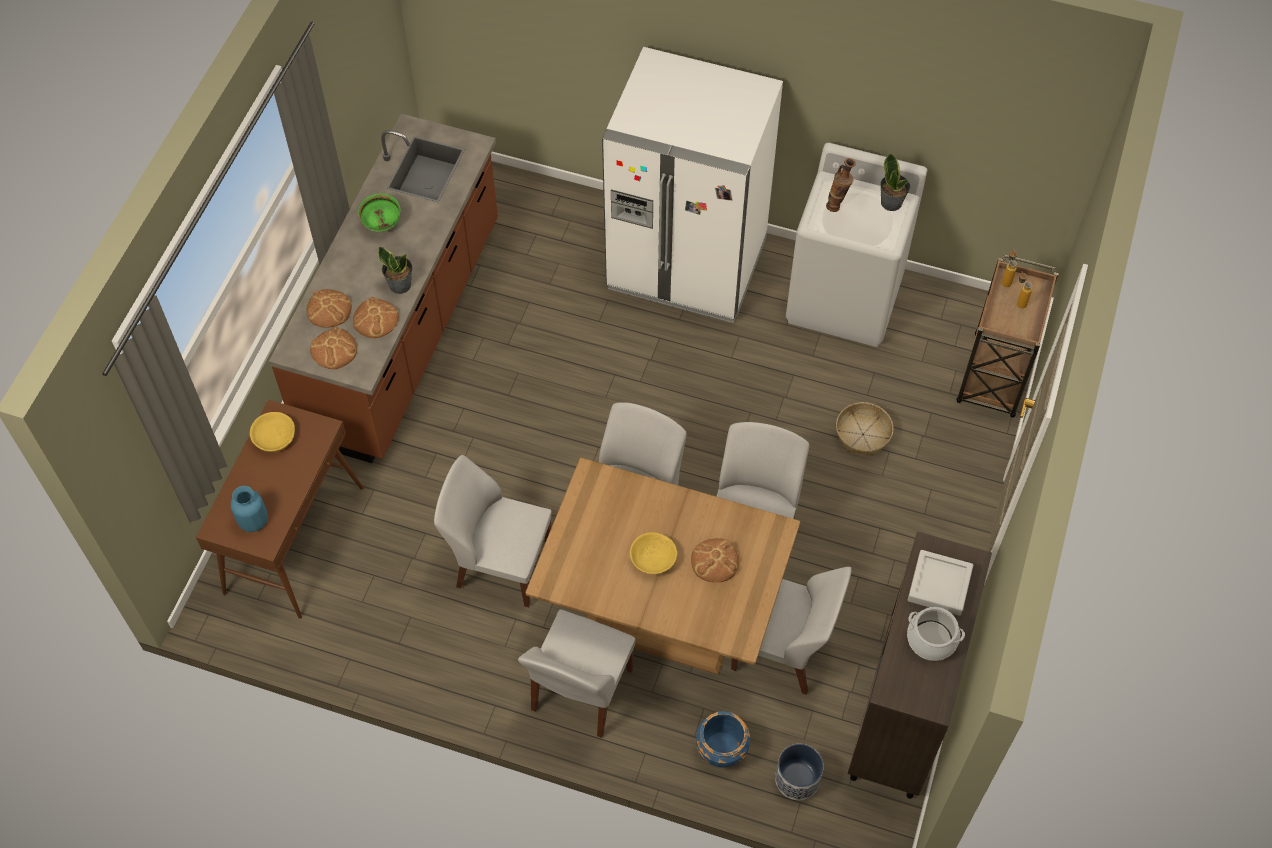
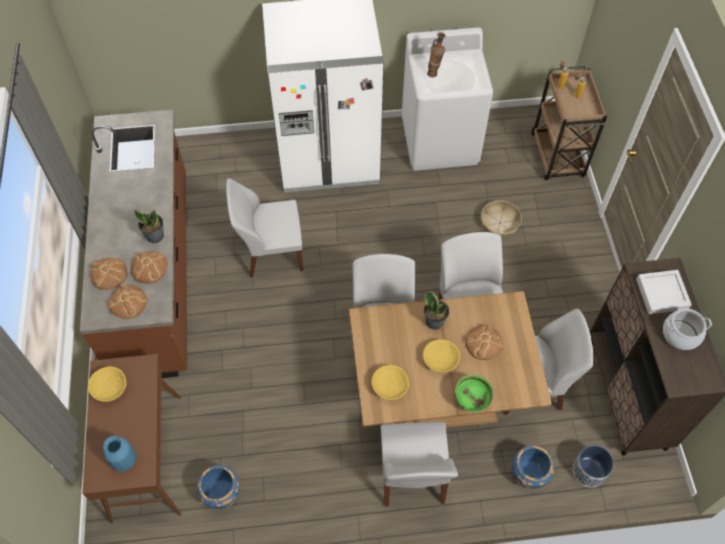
camera: 25 degrees left, 0 degrees up
(356, 615) = (221, 493): none -> blue planter
(382, 225) = (120, 198): green bowl -> green bowl (472, 400)
(501, 564) = (308, 410): white chair -> white chair (271, 253)
(578, 563) = (390, 386): none -> yellow bowl
(891, 202) = (467, 58): potted plant -> potted plant (434, 321)

